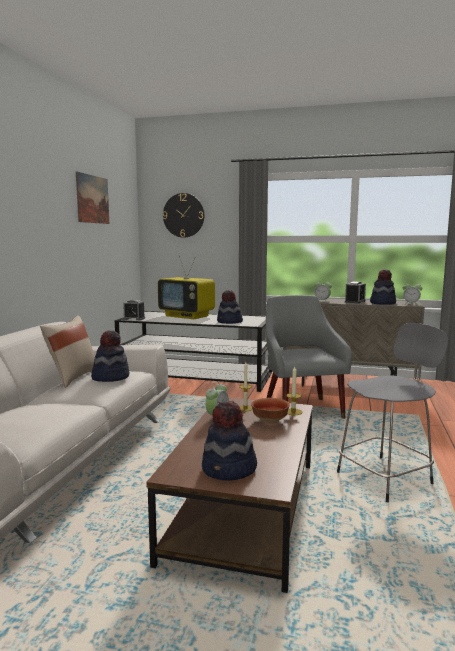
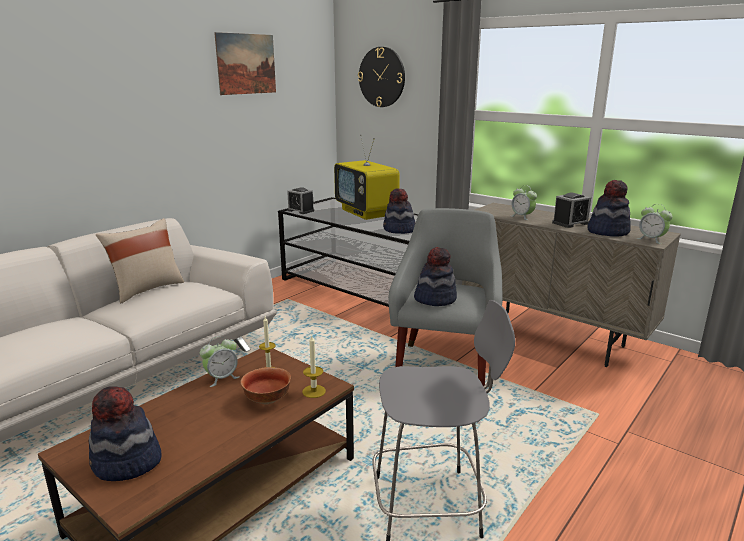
camera: 25 degrees right, 10 degrees up
(110, 377) = (173, 297): hat -> hat (435, 299)

